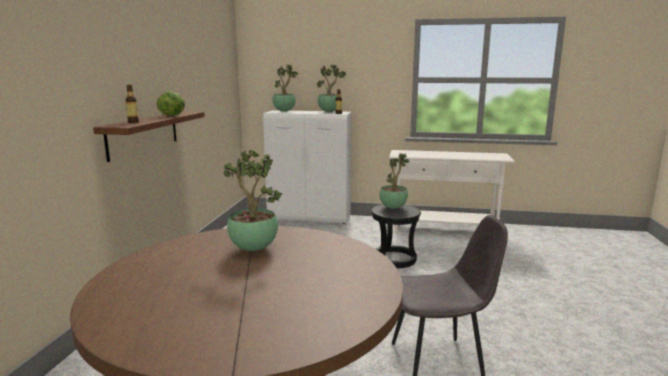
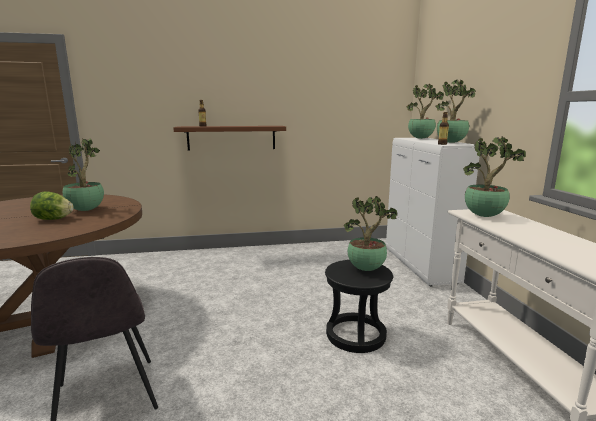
camera: 70 degrees right, 0 degrees up
(173, 115) = (249, 126): lettuce -> lettuce (53, 219)
(409, 154) = (485, 216): none -> potted plant

